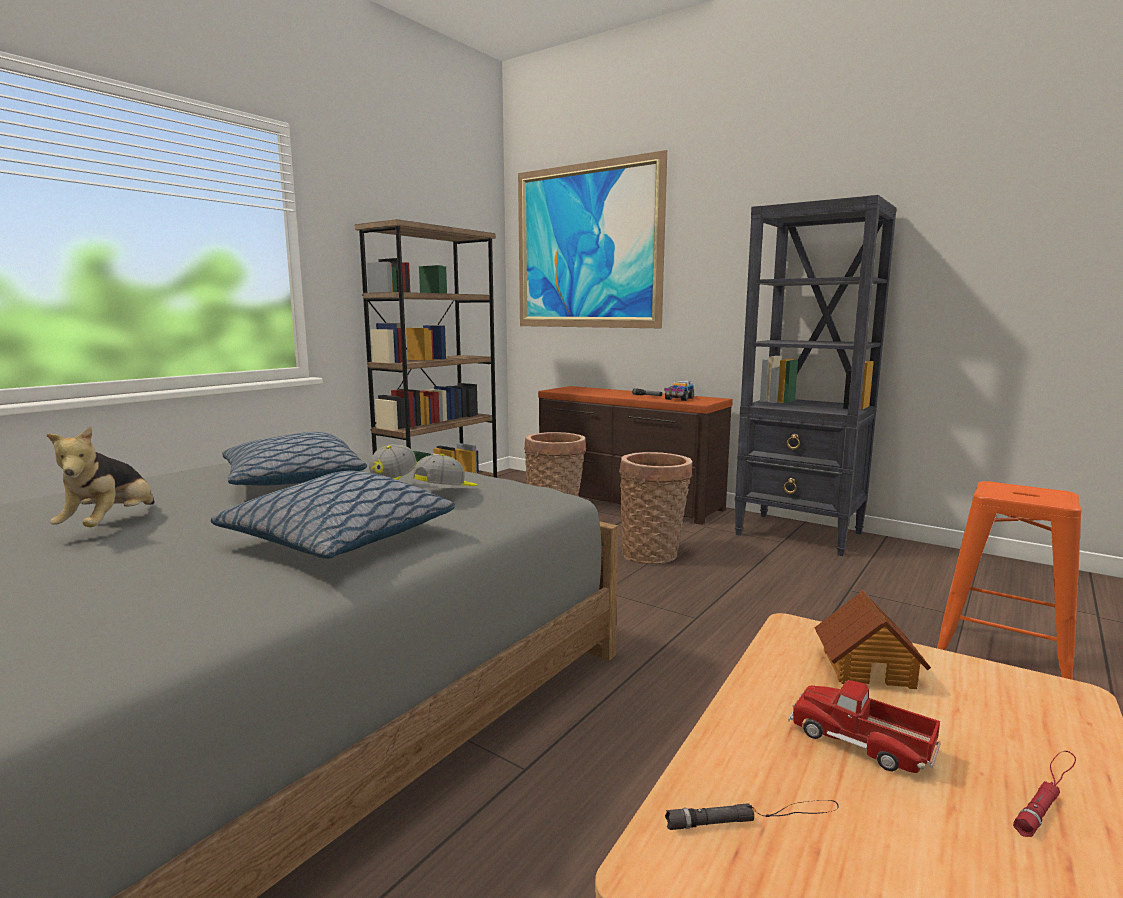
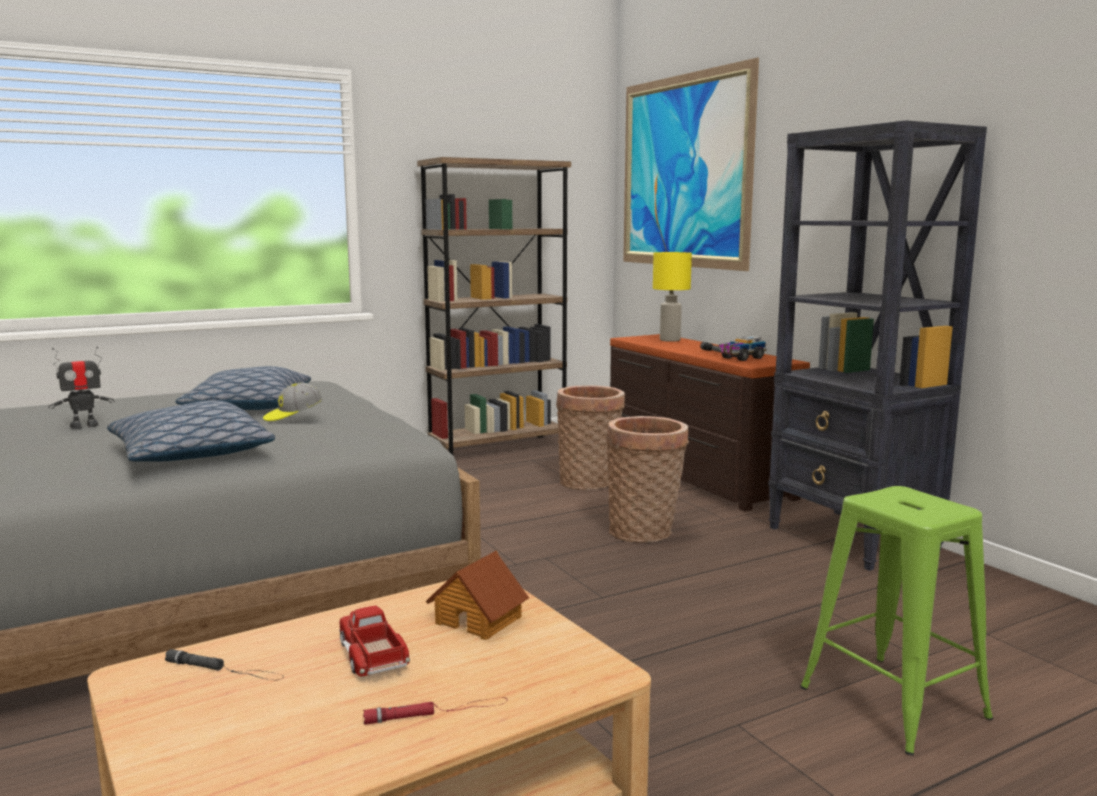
camera: 25 degrees right, 0 degrees up
(111, 525) = (84, 425): plush toy -> toy robot
(447, 490) = (319, 427): cap -> none
(590, 389) = (669, 340): none -> yellow table lamp
(1002, 657) = (894, 703): orange stool -> green stool

